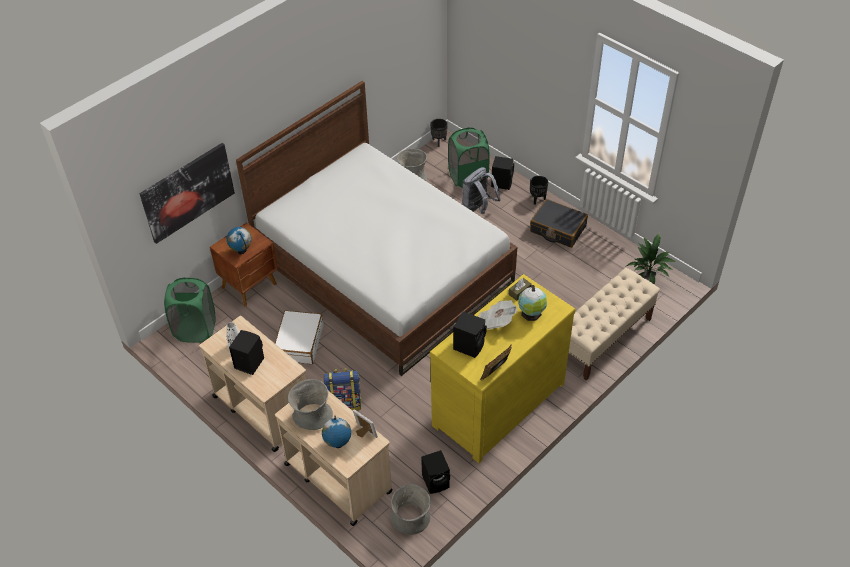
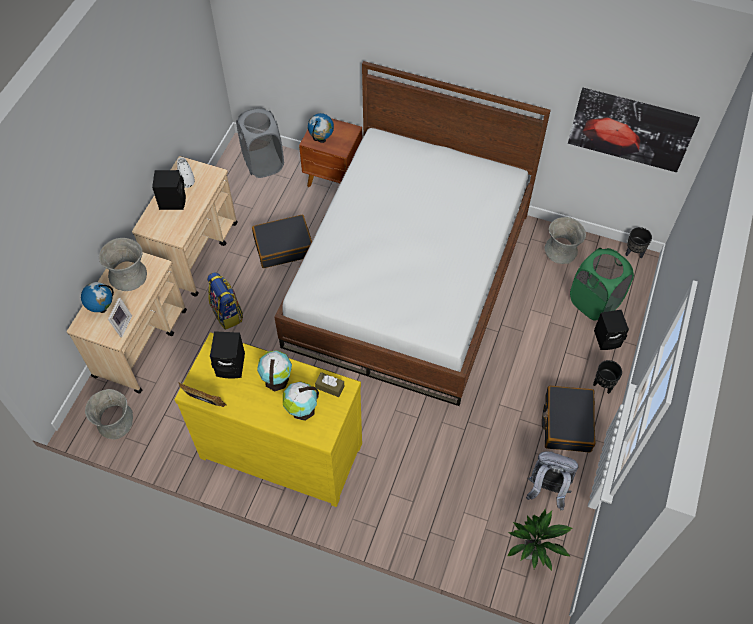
camera: 65 degrees right, 10 degrees up
(187, 192) = (304, 48): picture -> picture (631, 129)
(195, 329) = (263, 162): green laundry basket -> grey laundry basket
(299, 343) = (283, 246): white suitcase -> black suitcase
(436, 481) = (165, 428): black speaker -> none
(478, 208) = (552, 330): grey backpack -> grey backpack (546, 489)
(496, 321) = (276, 379): newspaper -> globe
(603, 339) = (420, 528): beige bench -> none

